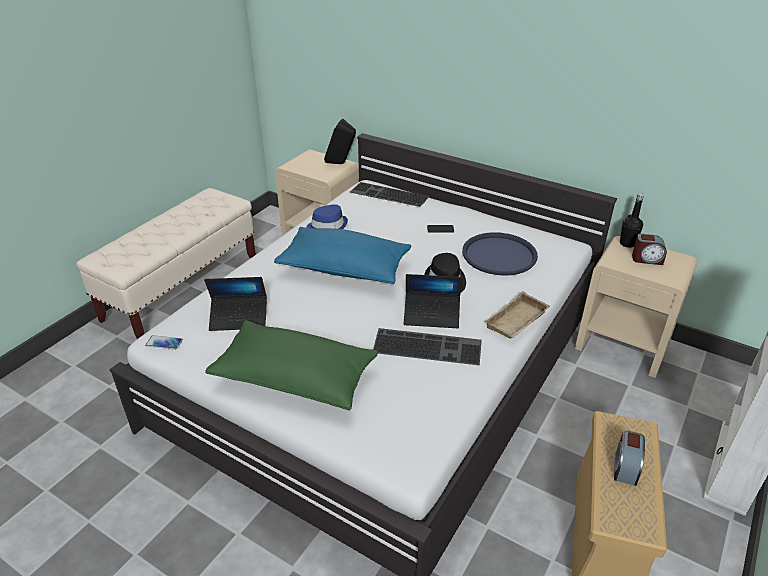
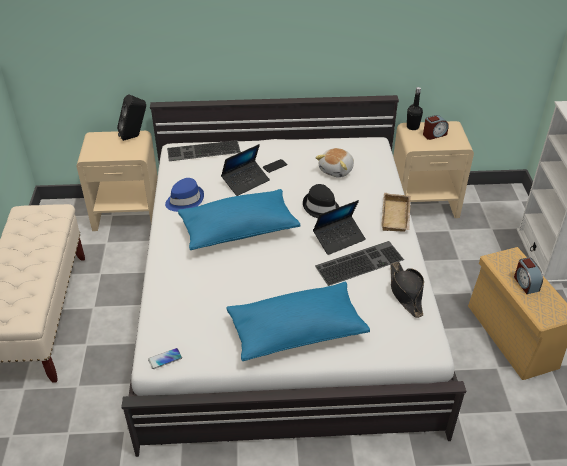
camera: 35 degrees left, 5 degrees up
(239, 318) = (204, 309): laptop -> laptop (245, 181)
(295, 378) = (296, 332): green pillow -> blue pillow
(445, 398) = (406, 293): none -> black hat
(499, 255) = (337, 170): blue tray -> plush toy

